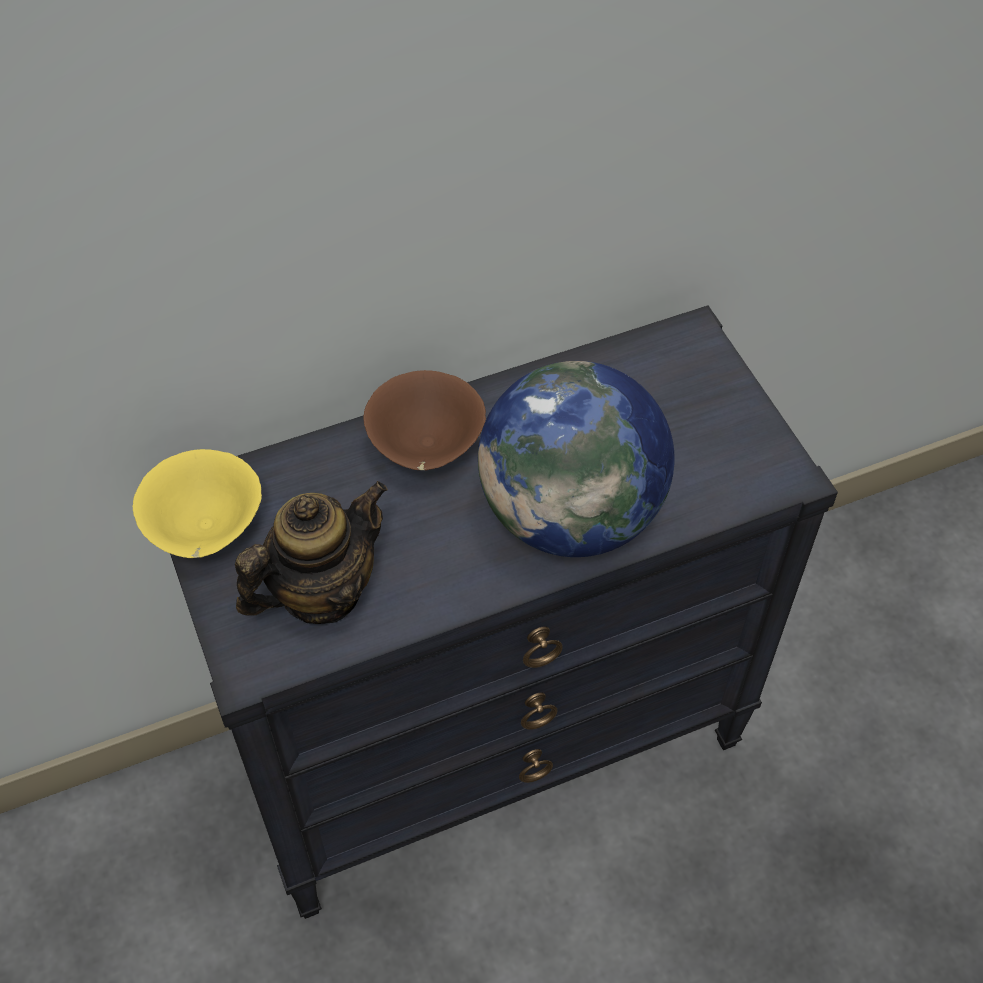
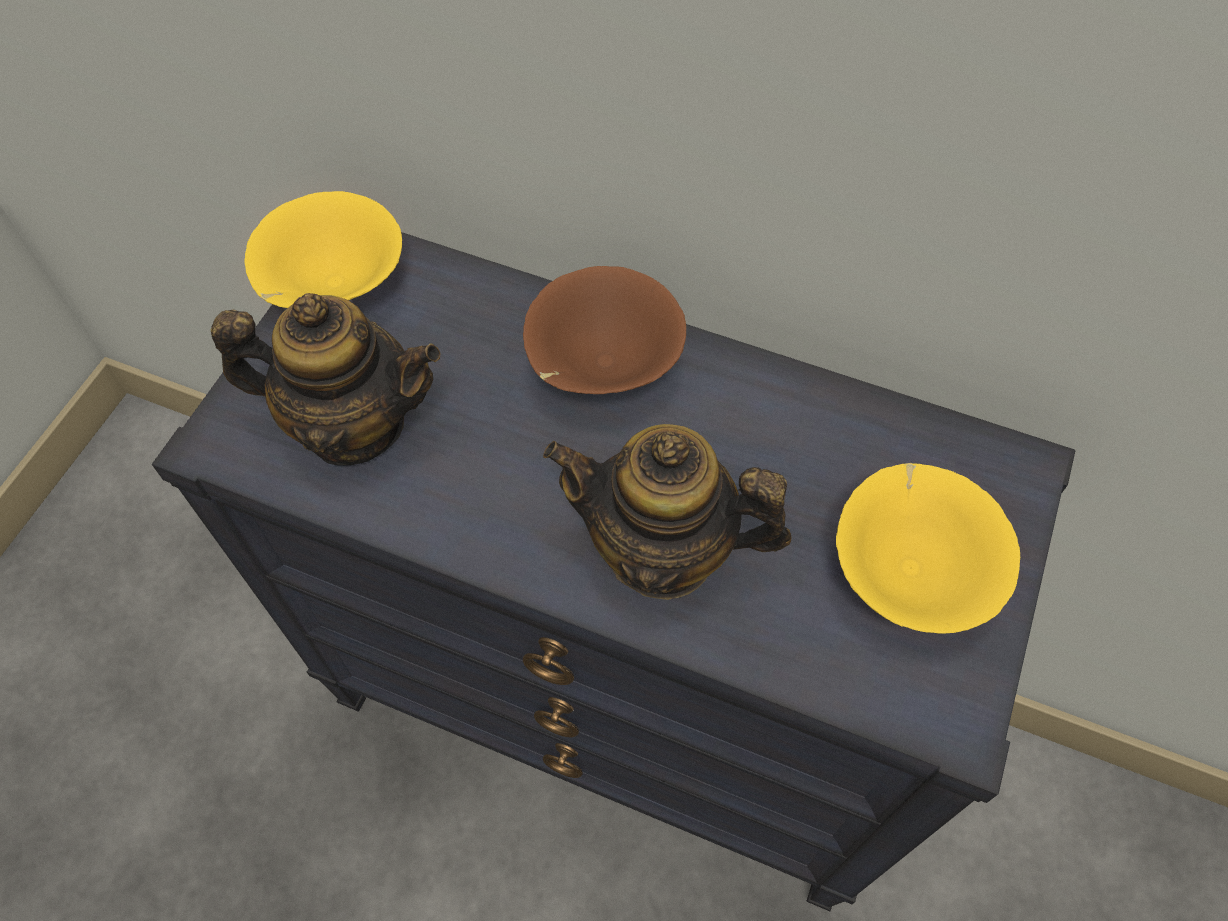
camera: 45 degrees right, 5 degrees up
(571, 514) = (662, 552): globe -> teapot
(696, 424) = (910, 569): none -> yellow bowl

